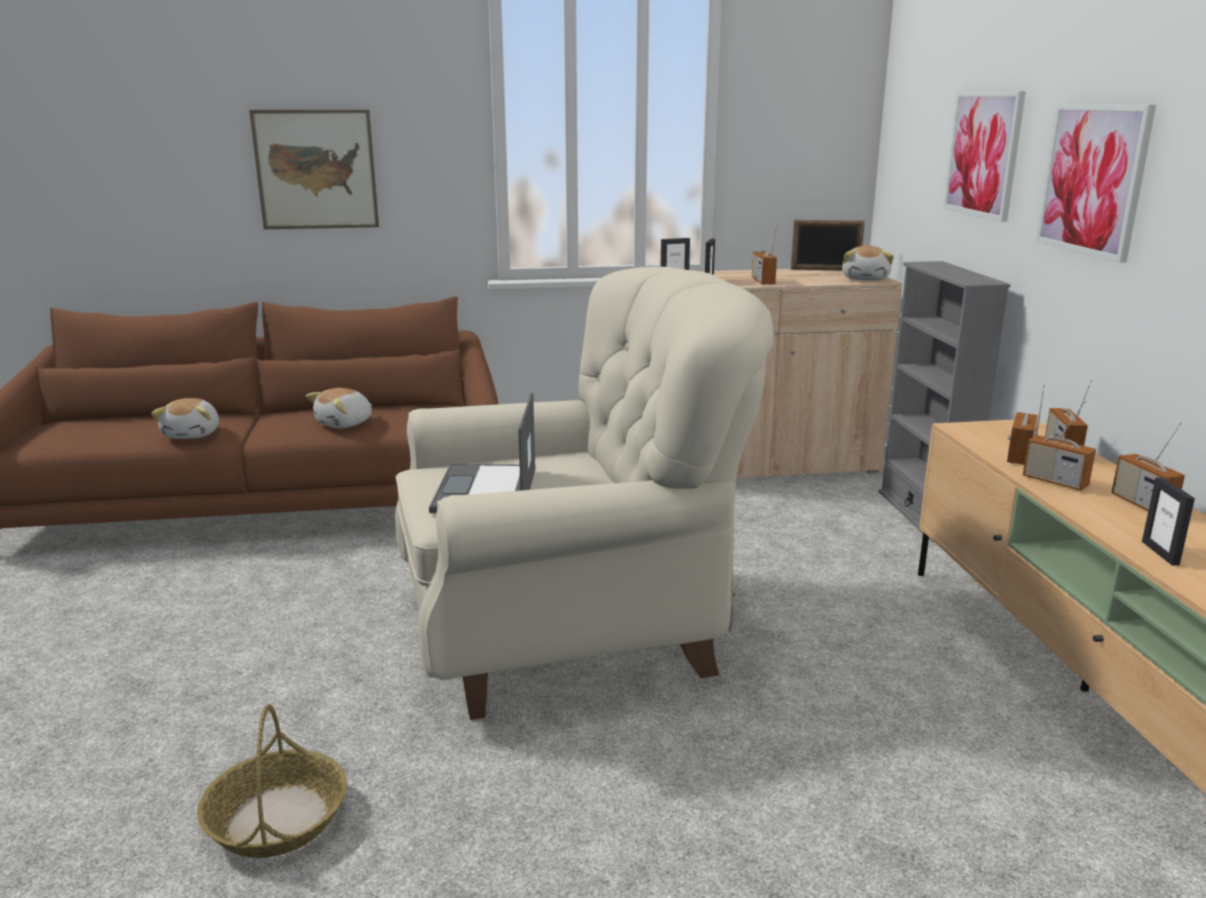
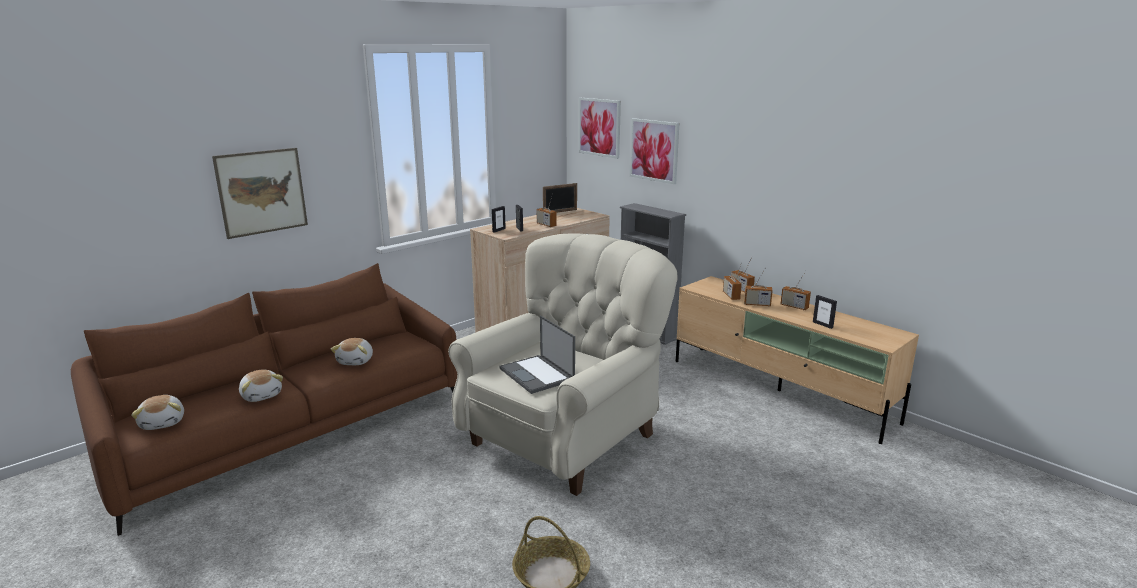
camera: 35 degrees left, 0 degrees up
(866, 279) = (589, 215): plush toy -> plush toy (163, 422)
(1093, 179) = (729, 166): picture -> picture (599, 127)

